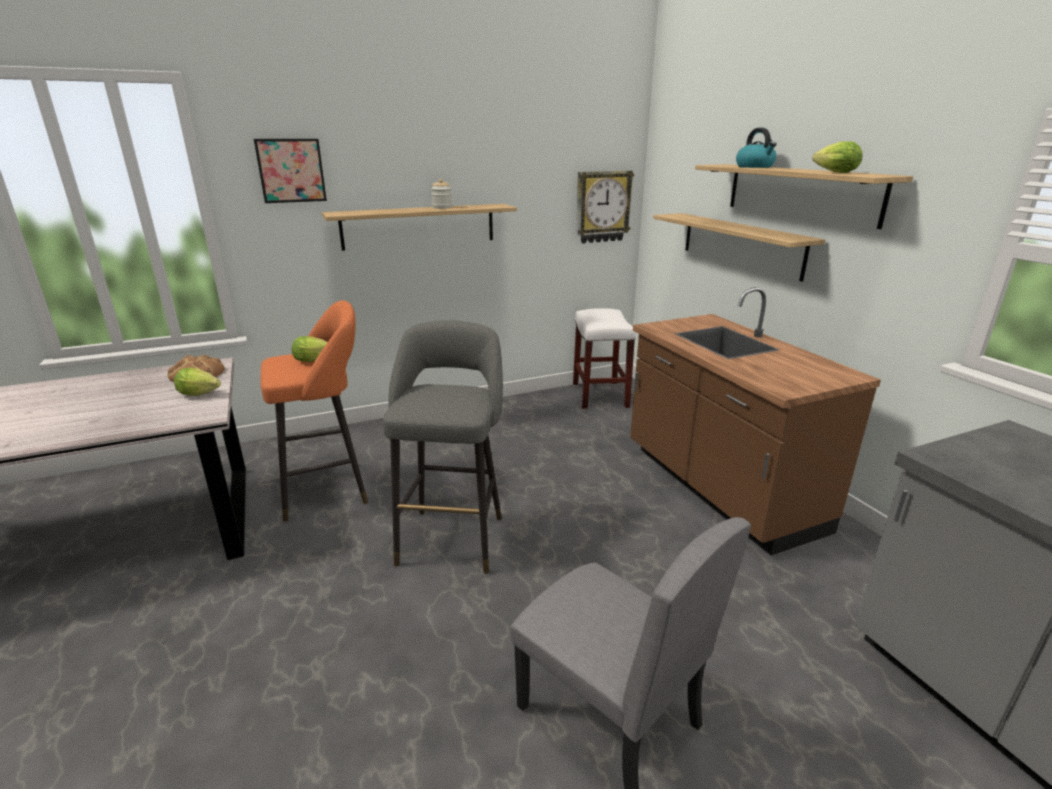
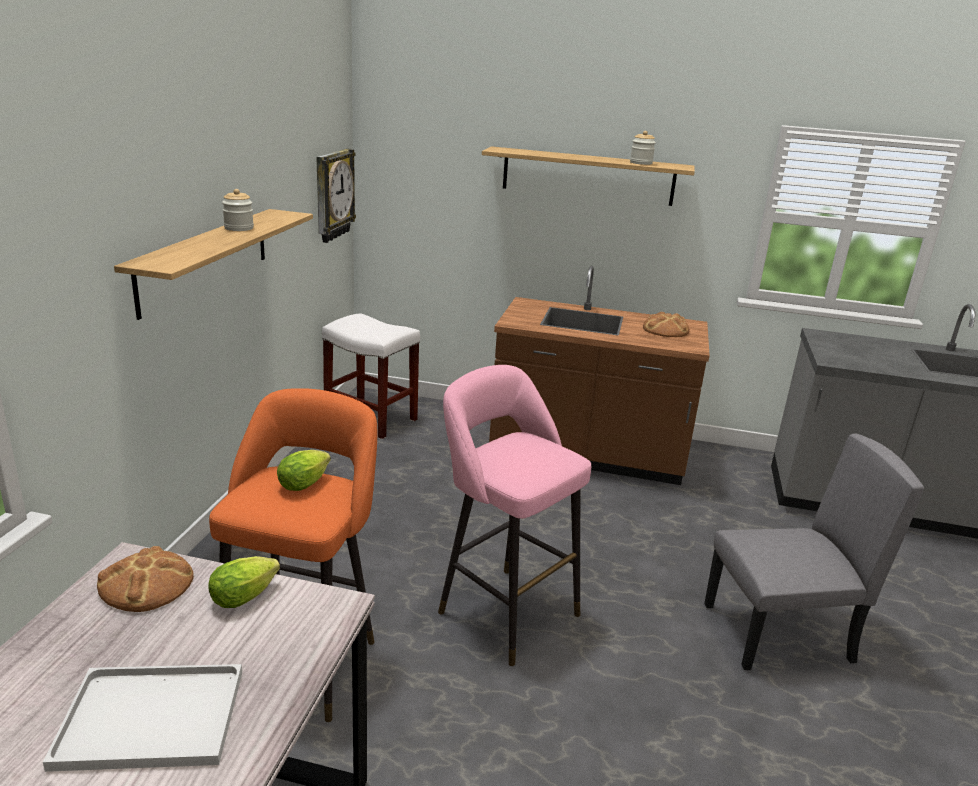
camera: 55 degrees left, 0 degrees up
(84, 412) = (155, 716): none -> white tray
(291, 170) = (77, 207): picture -> none
(453, 536) = (503, 609): grey stool -> pink stool
(740, 244) = (520, 224): shelf -> none
(755, 167) = (547, 153): kettle -> none
(797, 370) = (666, 329): none -> bread
(832, 172) = (641, 163): lettuce -> jar

